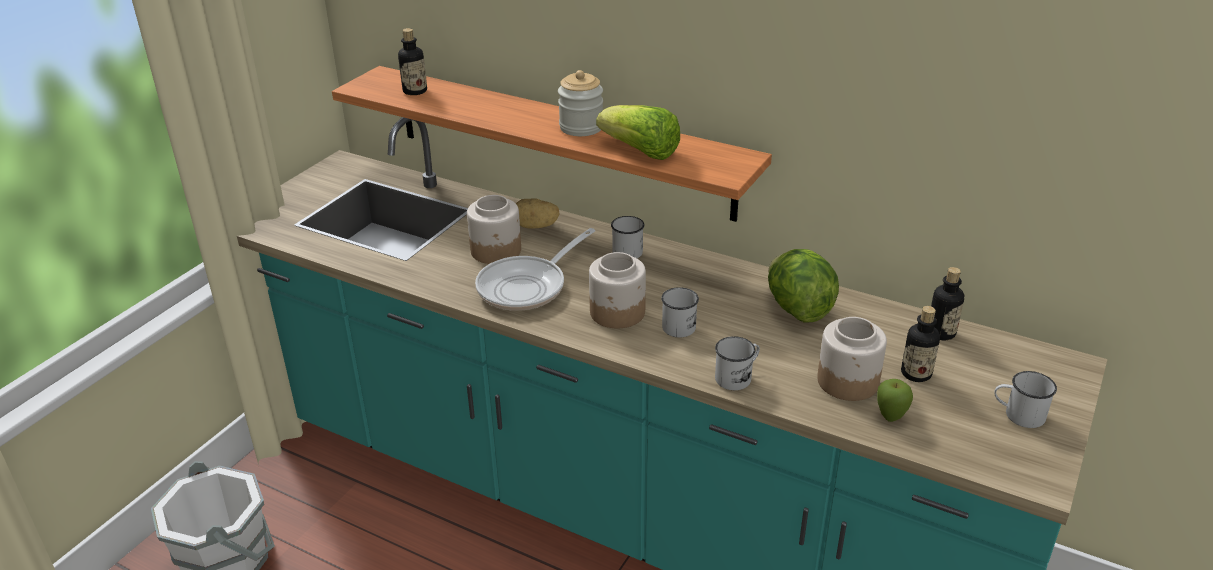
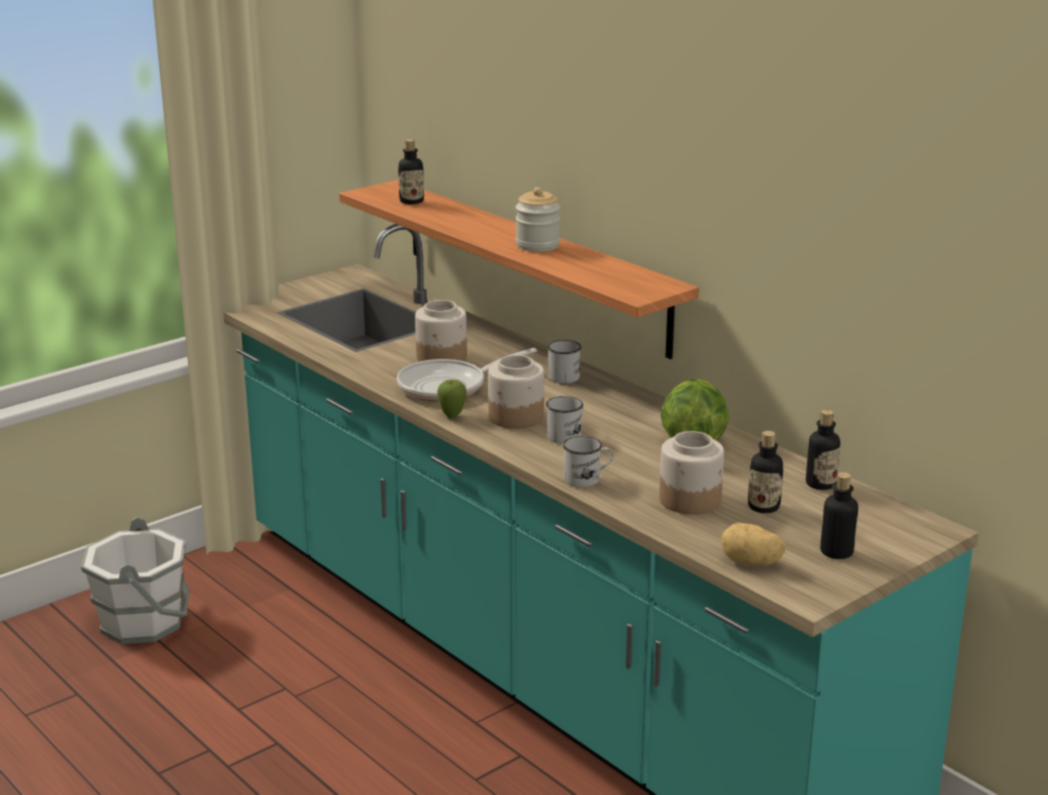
camera: 20 degrees right, 10 degrees down
(536, 226) = (493, 345): potato -> potato (751, 563)
(640, 152) = (574, 269): lettuce -> none
(890, 418) = (706, 531): apple -> apple (452, 416)
(1018, 414) = (836, 552): white mug -> bottle

